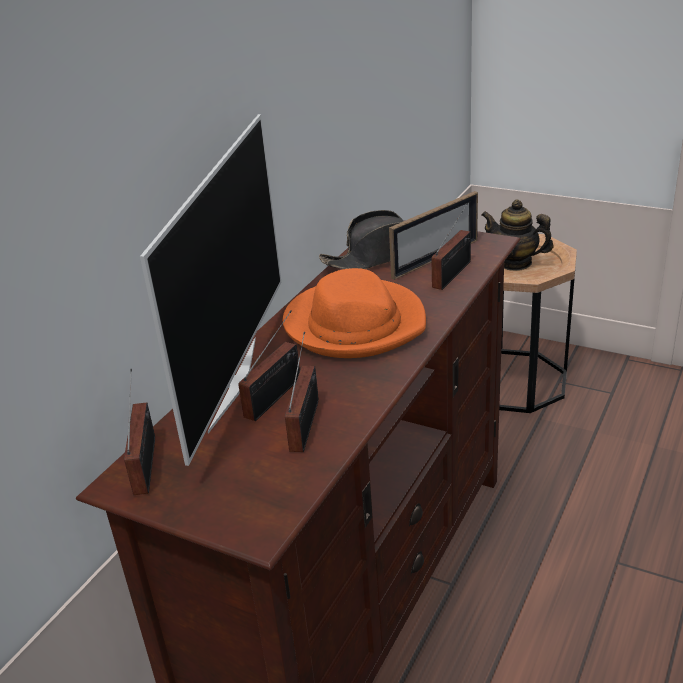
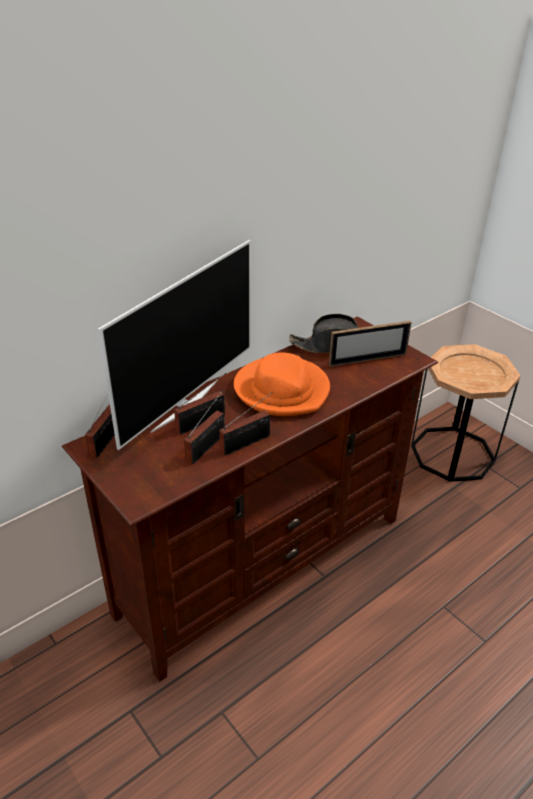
camera: 20 degrees right, 5 degrees up
(454, 273) = (371, 374): radio -> radio (248, 442)
(515, 263) = (469, 371): teapot -> none

